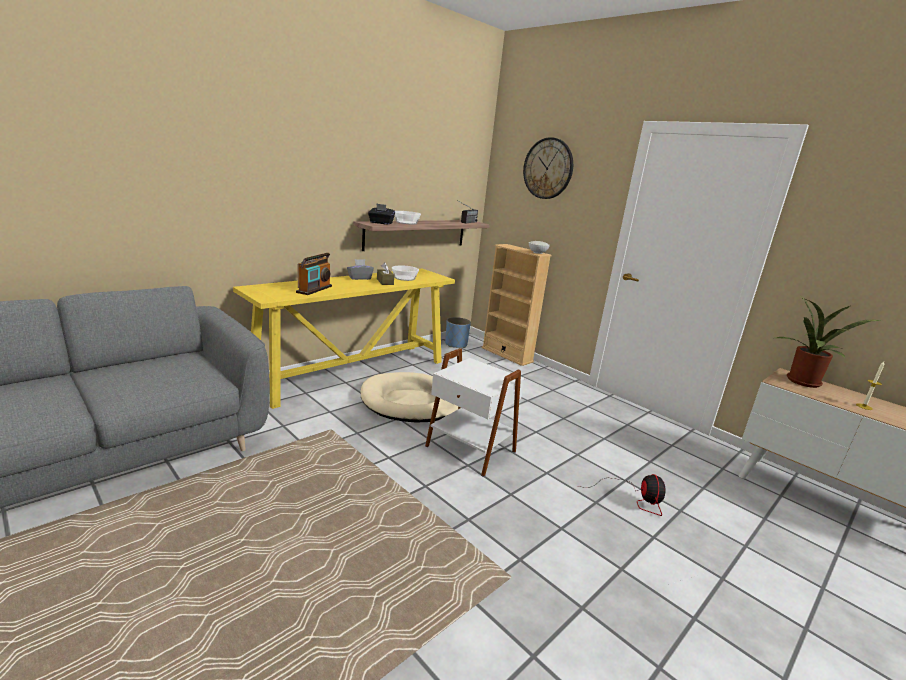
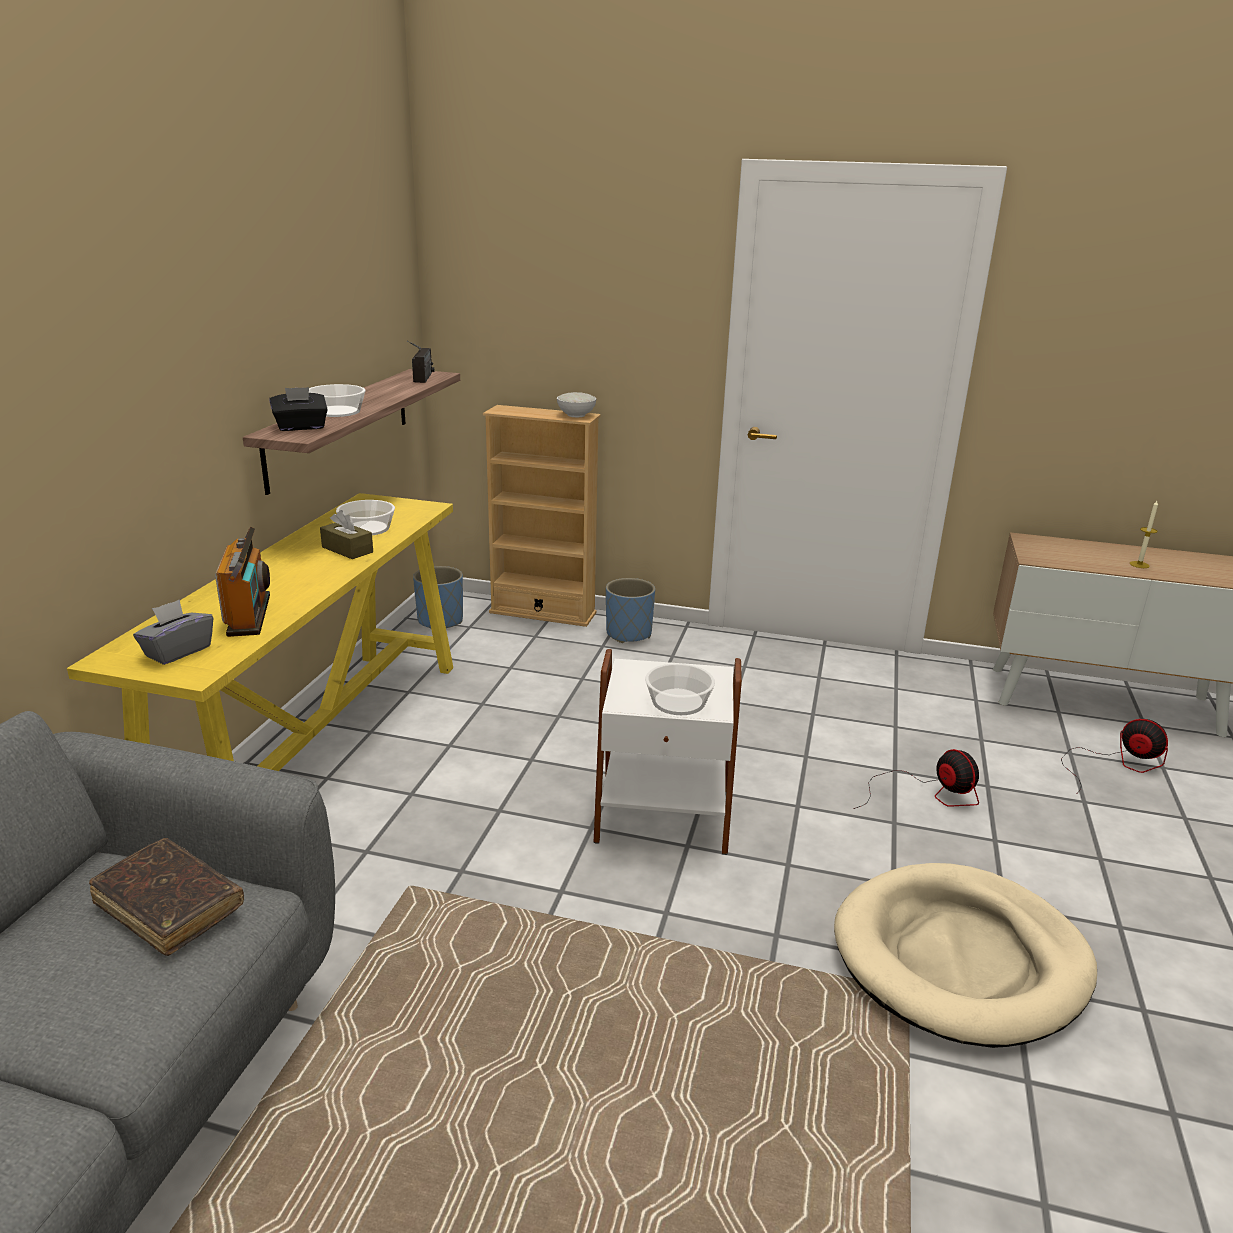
camera: 30 degrees left, 5 degrees up
(187, 371) = (169, 906): none -> brown book
(359, 278) = (287, 555): grey tissue box -> grey tissue box (177, 651)
(410, 402) = (485, 769): beige dog bed -> beige dog bed (960, 959)
(475, 381) = (679, 701): none -> bowl
(540, 374) = (629, 634): none -> blue planter
(548, 168) = (561, 251): wall clock -> none
(796, 537) = (1115, 764): none -> fan
(804, 383) = (1057, 549): potted plant -> none

